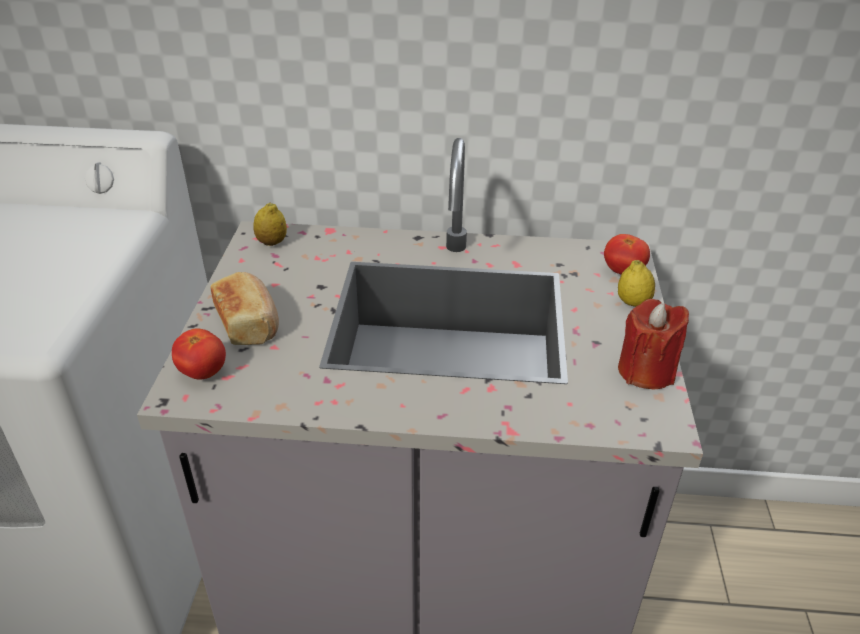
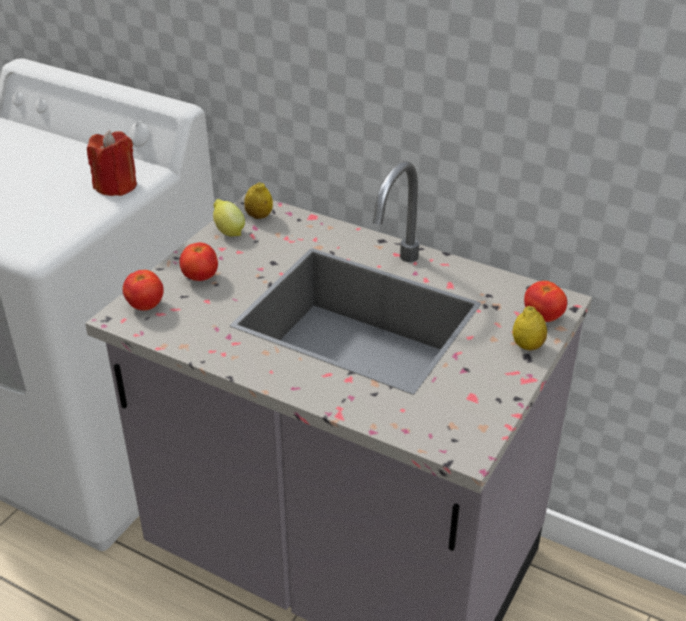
camera: 25 degrees right, 0 degrees up
(248, 266) = (228, 232): none -> lemon
(249, 323) = (200, 277): bread -> tomato
(646, 371) = (489, 404): red candle -> red candle (116, 186)

